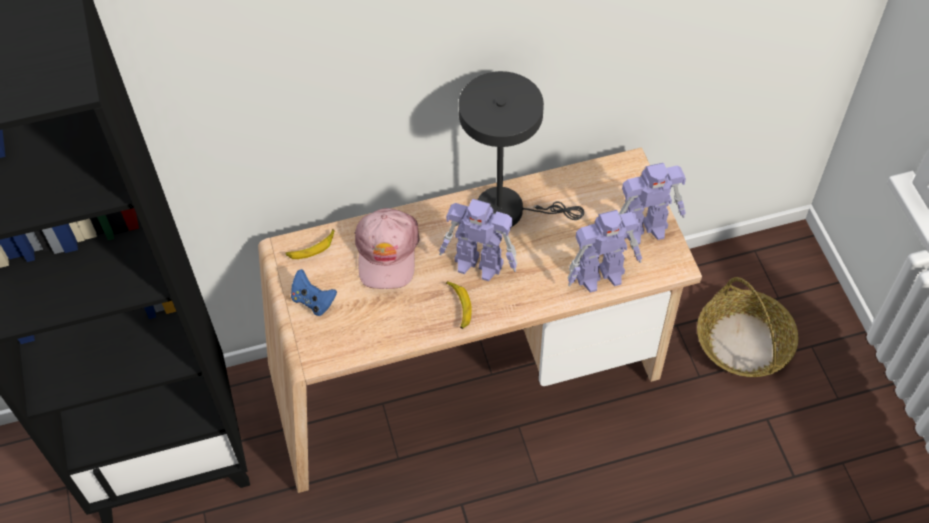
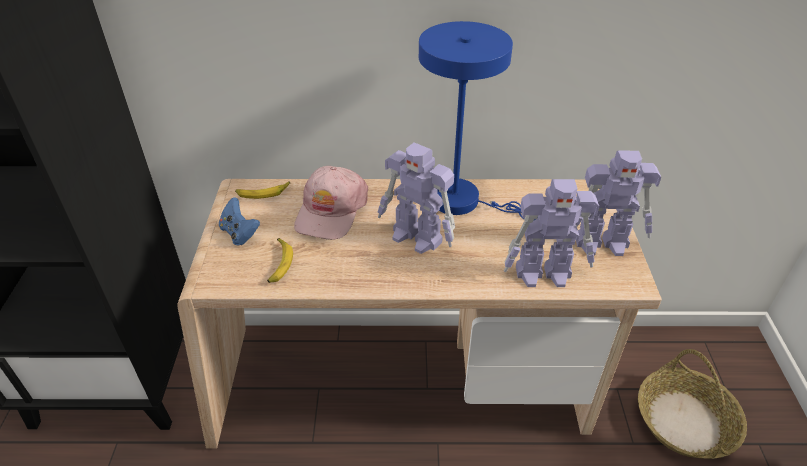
camera: 15 degrees right, 15 degrees down
(459, 307) = (381, 269): banana -> banana (279, 264)
(508, 210) = (464, 201): grey table lamp -> blue table lamp

